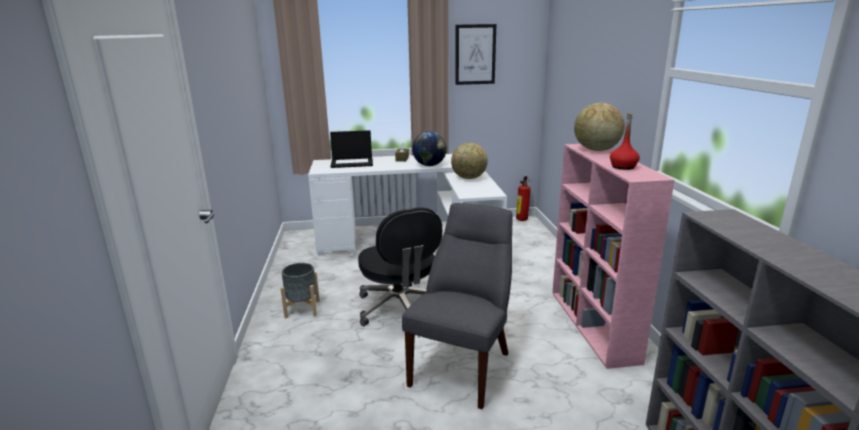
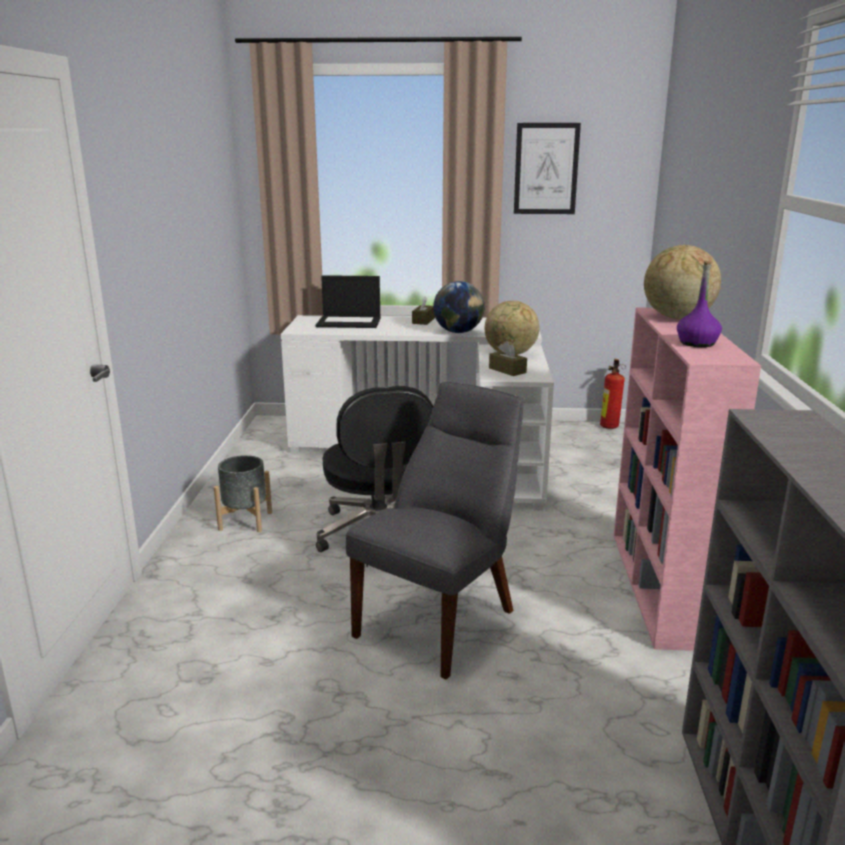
camera: 10 degrees right, 0 degrees up
(473, 190) = (507, 370): none -> brown tissue box
(623, 167) = (697, 343): red bottle -> purple bottle

